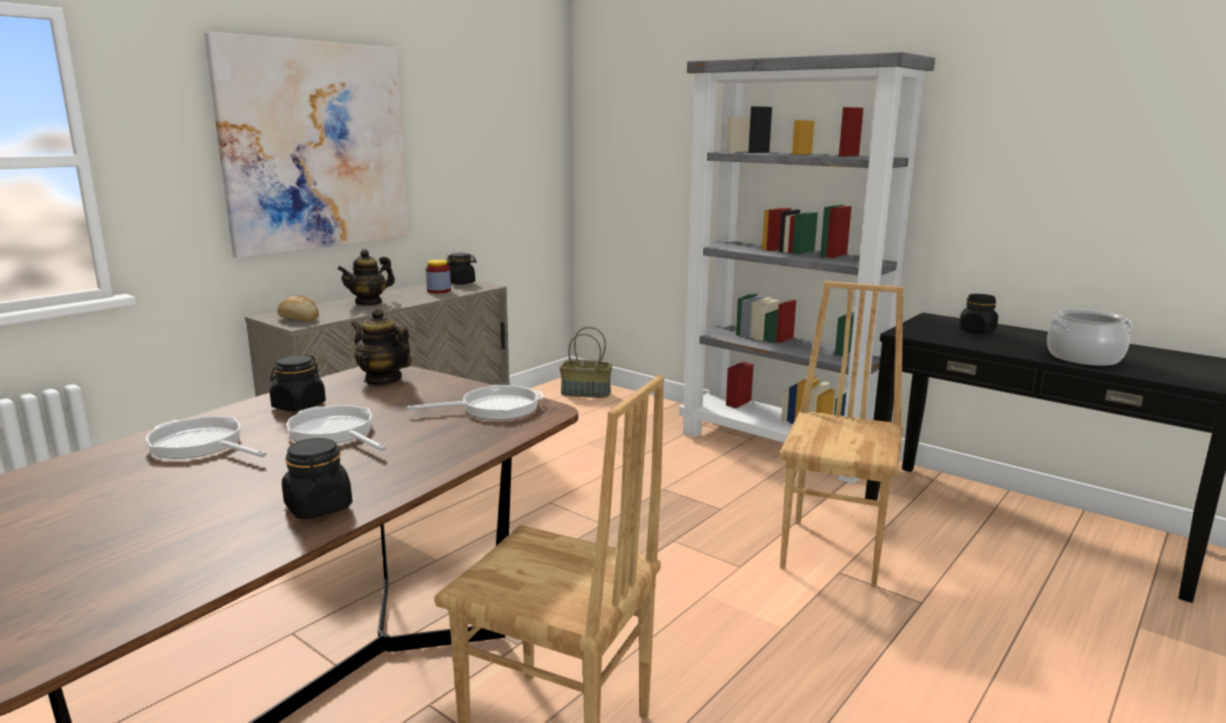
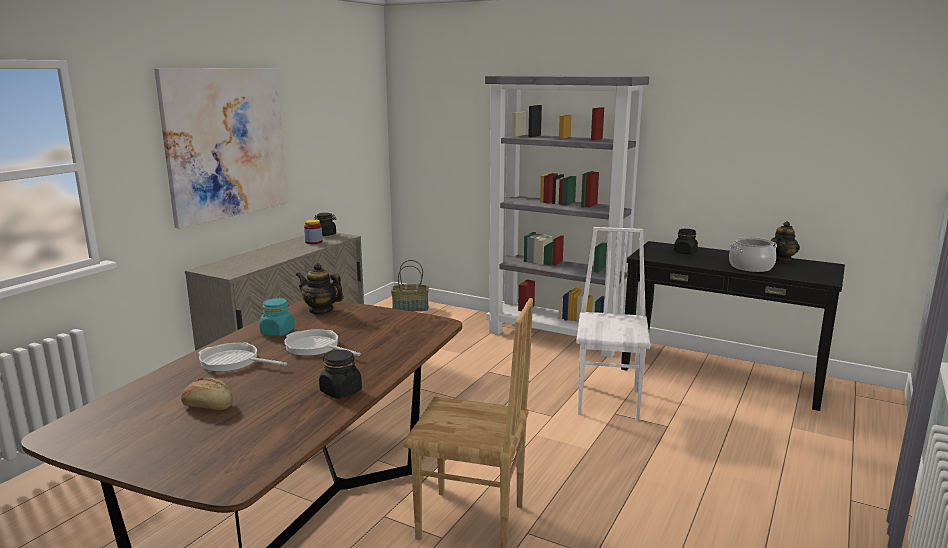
camera: 10 degrees left, 0 degrees up
(298, 406) = (277, 332): black jar -> turquoise jar
(299, 319) = (227, 270): bread -> bread (208, 406)
(369, 302) = (269, 254): teapot -> teapot (782, 260)
(494, 408) = (407, 324): frying pan -> none
(835, 551) = (609, 401): brown chair -> white chair

